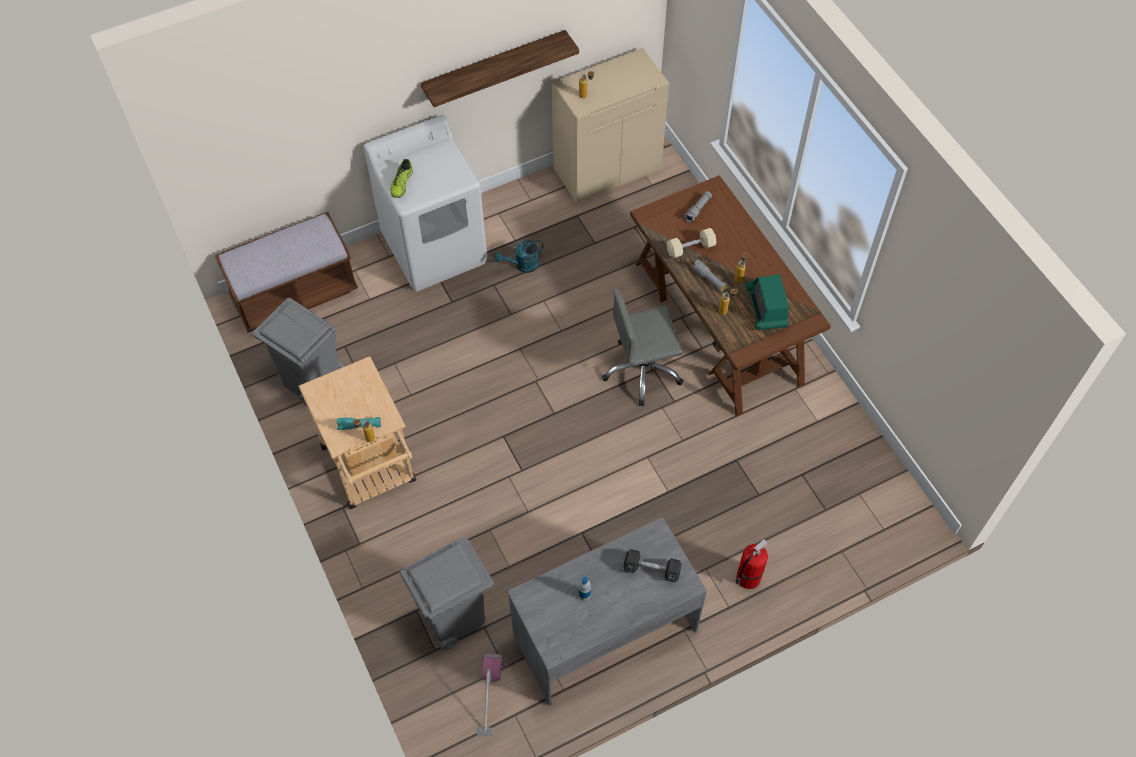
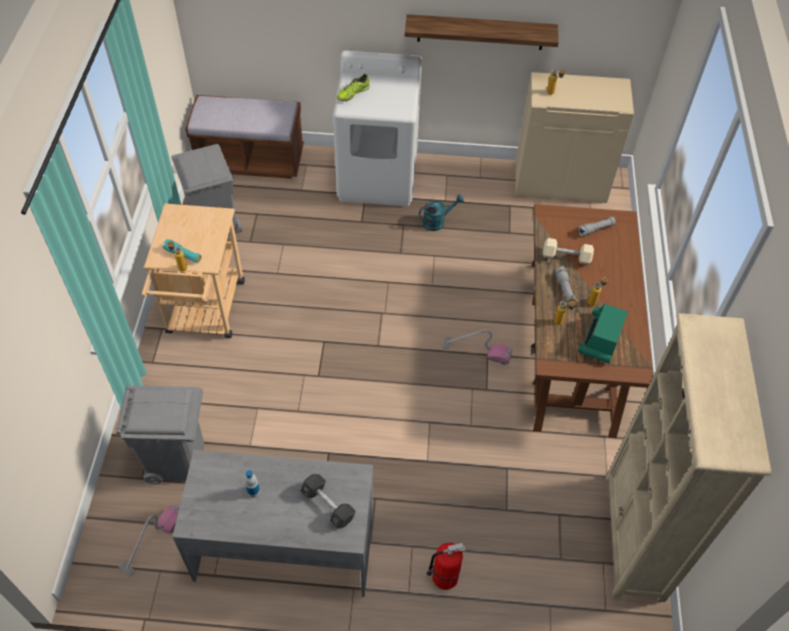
camera: 30 degrees right, 5 degrees down
(522, 265) = (437, 221): turquoise watering can -> turquoise watering can turned 150 degrees clockwise
(642, 371) = (476, 351): grey office chair -> vacuum cleaner
(869, 459) = (634, 537): none -> beige bookcase

